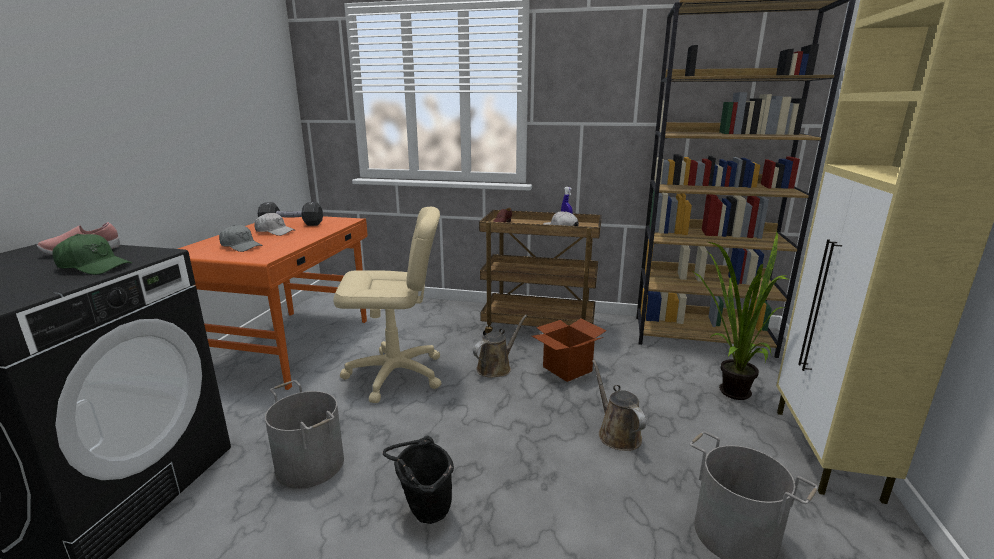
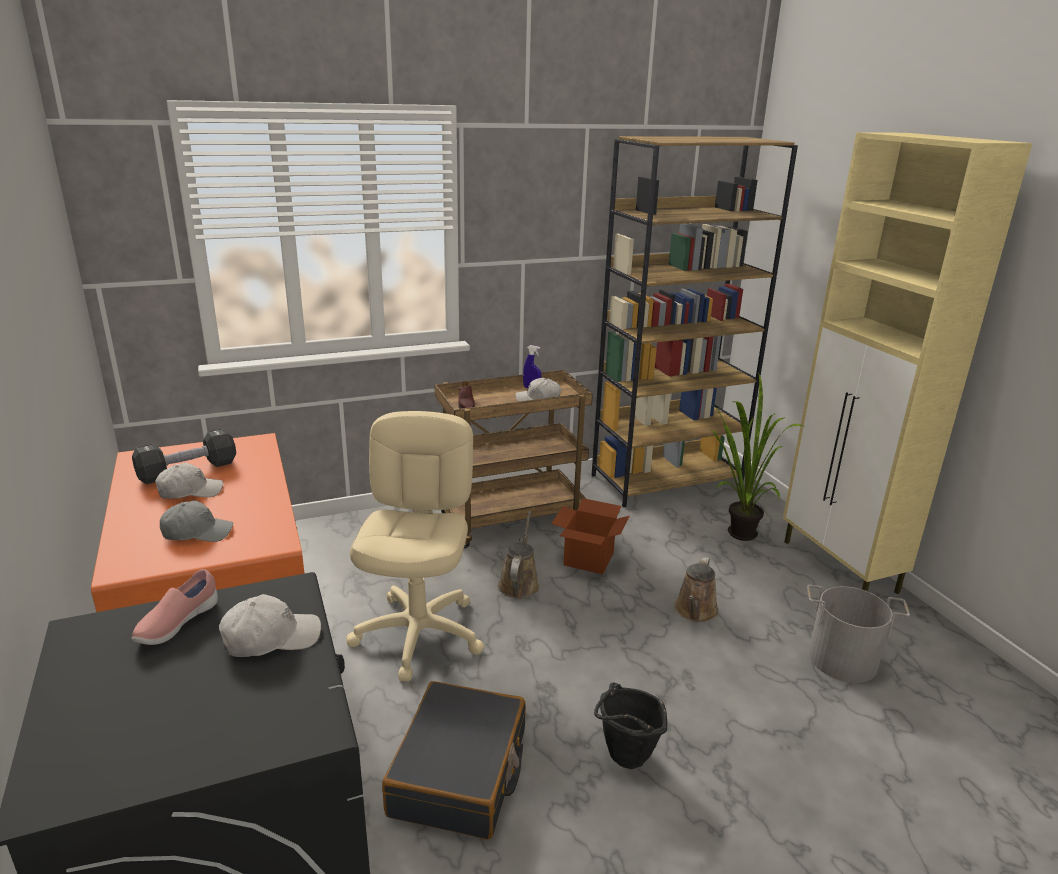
camera: 35 degrees left, 5 degrees up
(94, 267) = (271, 638): green cap -> white cap
(311, 464) = (460, 773): grey bucket -> black suitcase
(395, 374) = (419, 634): beige office chair -> beige office chair turned 45 degrees counterclockwise
(617, 433) = (695, 611): brown watering can -> brown watering can turned 105 degrees counterclockwise

